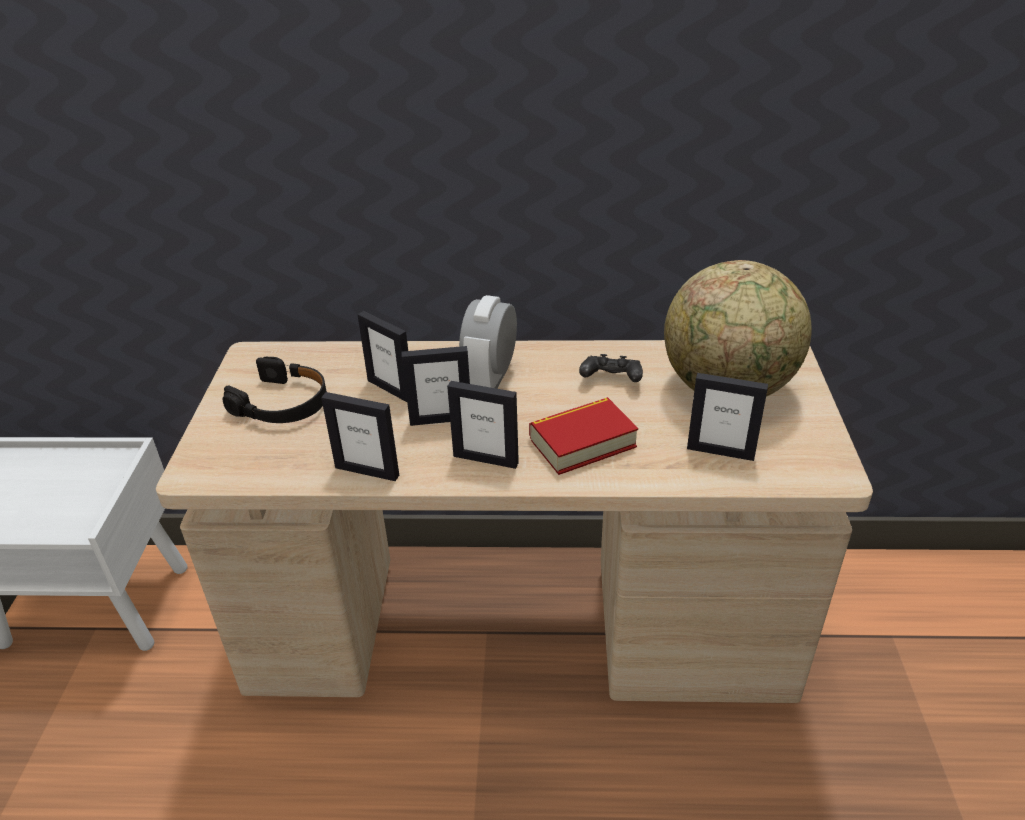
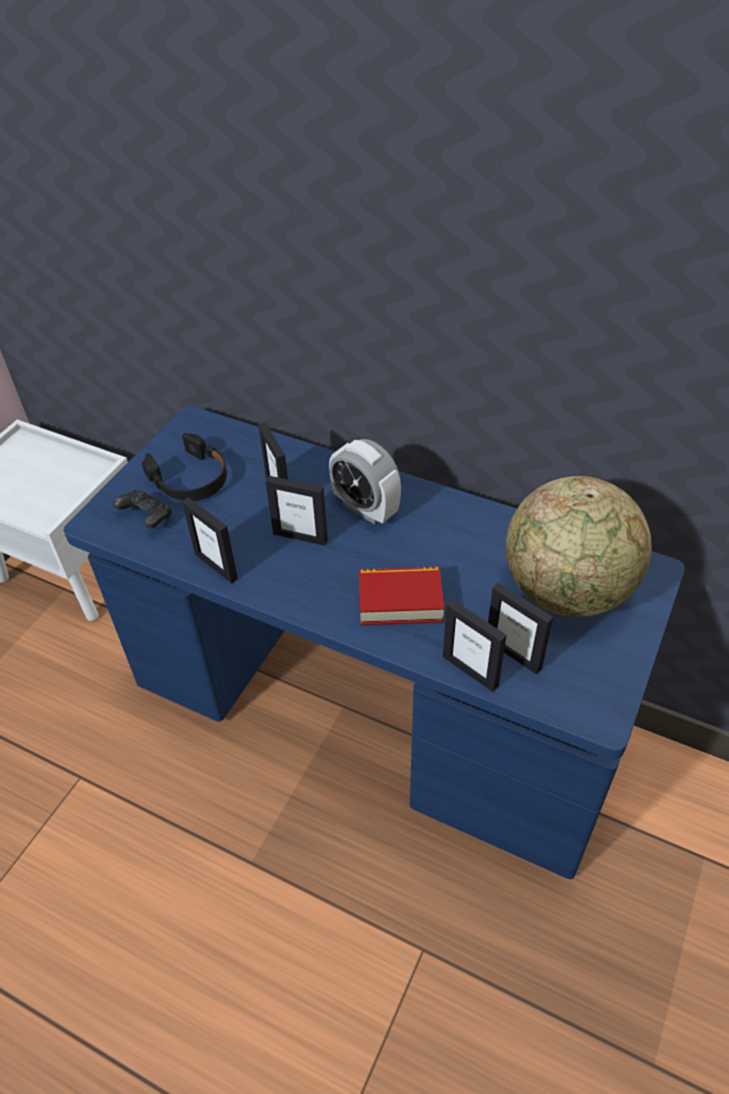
camera: 25 degrees right, 10 degrees up
(486, 459) = (312, 588): picture frame -> picture frame (470, 671)
(491, 378) = (365, 508): alarm clock -> alarm clock turned 90 degrees counterclockwise
(519, 629) = (371, 714): beige desk -> blue desk
(611, 380) = (466, 546): black game controller -> black game controller (147, 517)

